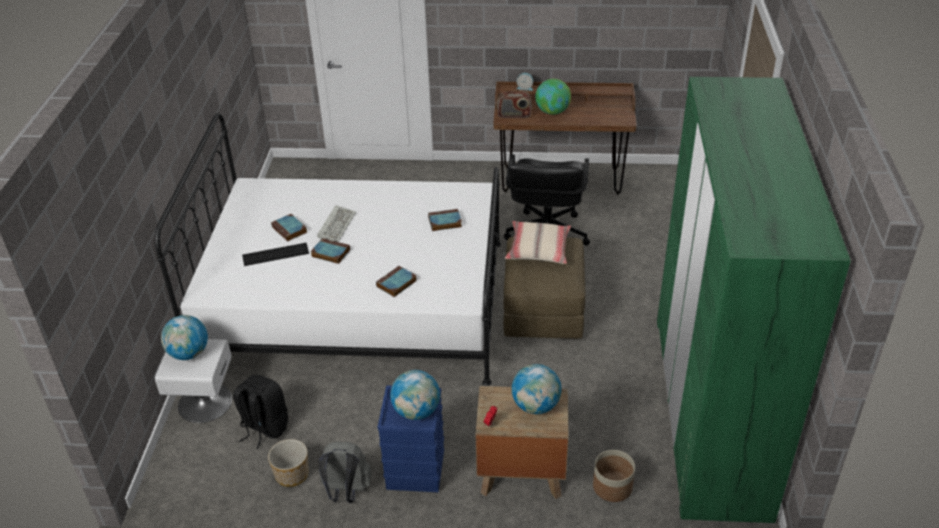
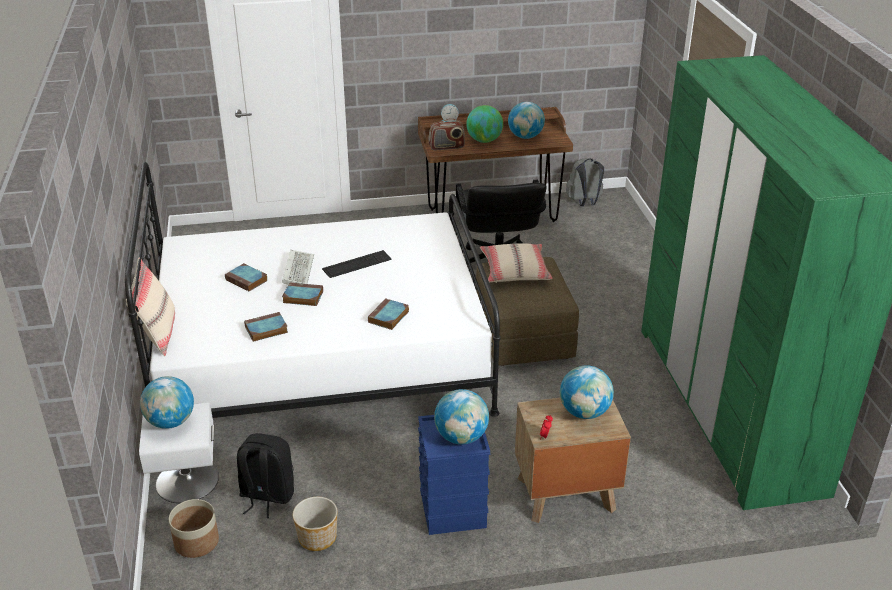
camera: 15 degrees left, 5 degrees down
(197, 272) = (157, 334): none -> beige pillow
(275, 254) = (241, 305): keyboard -> keyboard (357, 264)
(346, 491) = (385, 544): grey backpack -> grey backpack (584, 202)
(444, 222) = (413, 254): book -> book (265, 330)
(593, 112) = (525, 137): none -> globe
(612, 487) = (663, 492): planter -> planter (196, 542)

